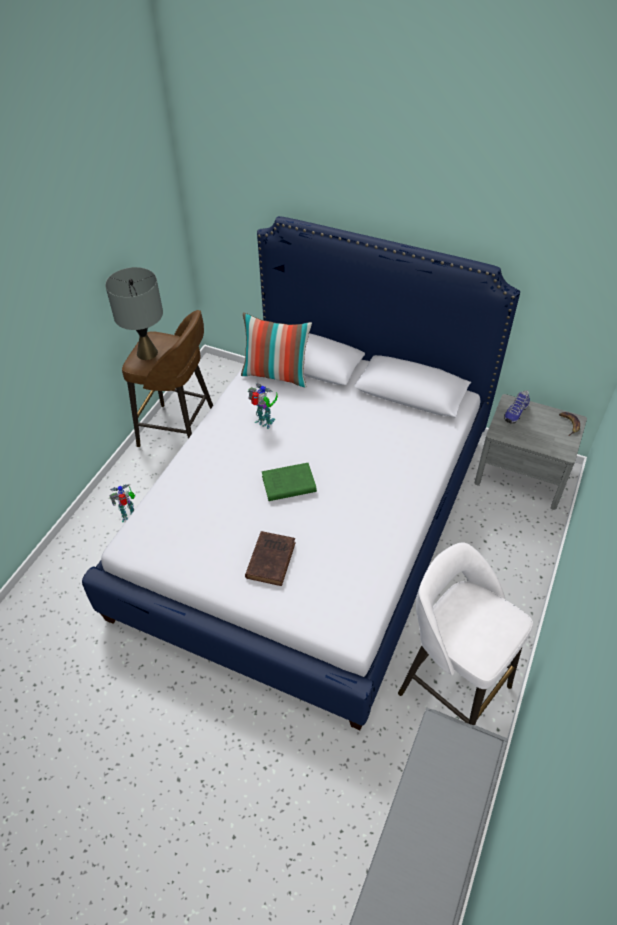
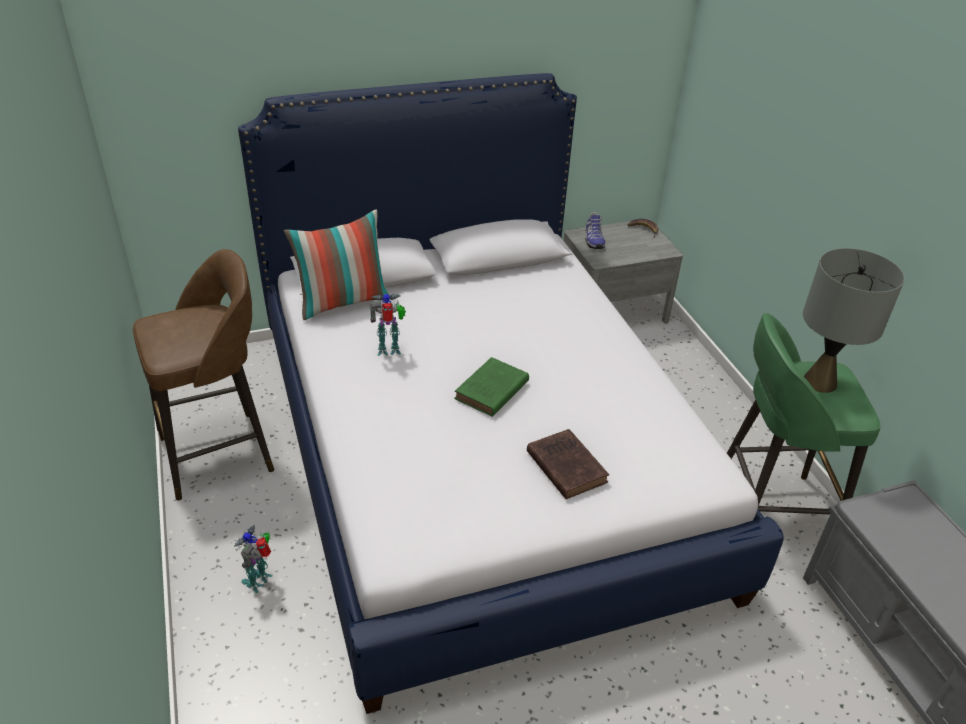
camera: 45 degrees left, 10 degrees down
(147, 353) = (169, 339): grey table lamp -> grey table lamp (819, 382)
(451, 687) = (767, 511): white stool -> green stool

